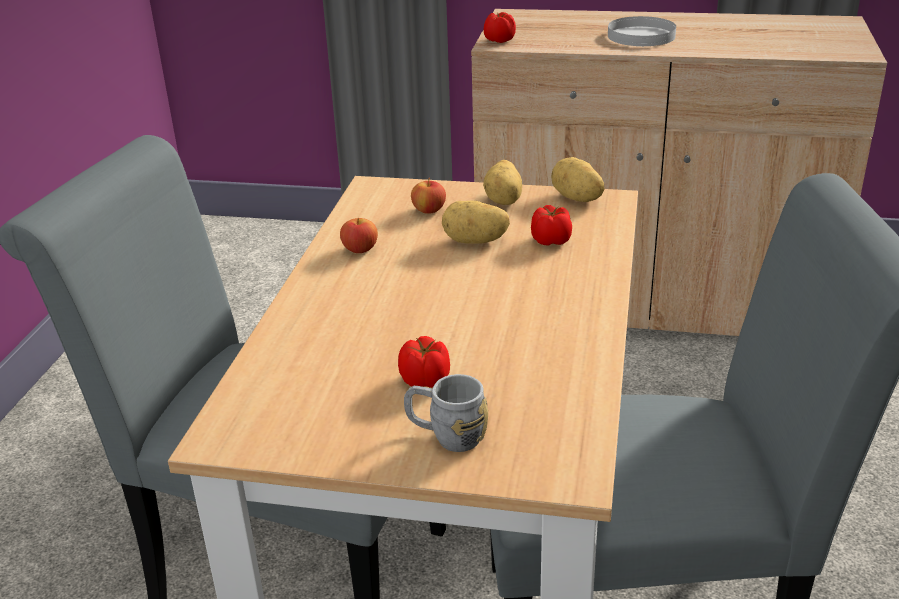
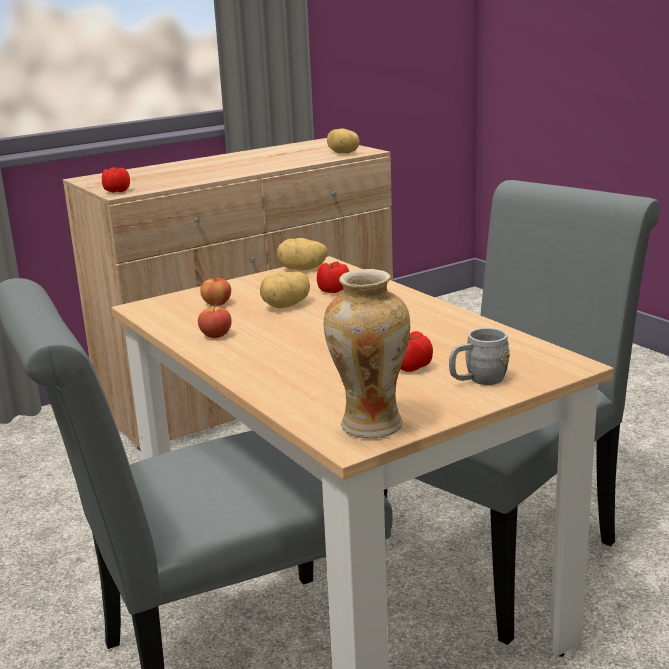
camera: 45 degrees left, 10 degrees down
(265, 429) = (369, 426): none -> vase
(504, 200) = (257, 284): potato -> potato (343, 153)
(641, 36) = (216, 169): white plate -> none

